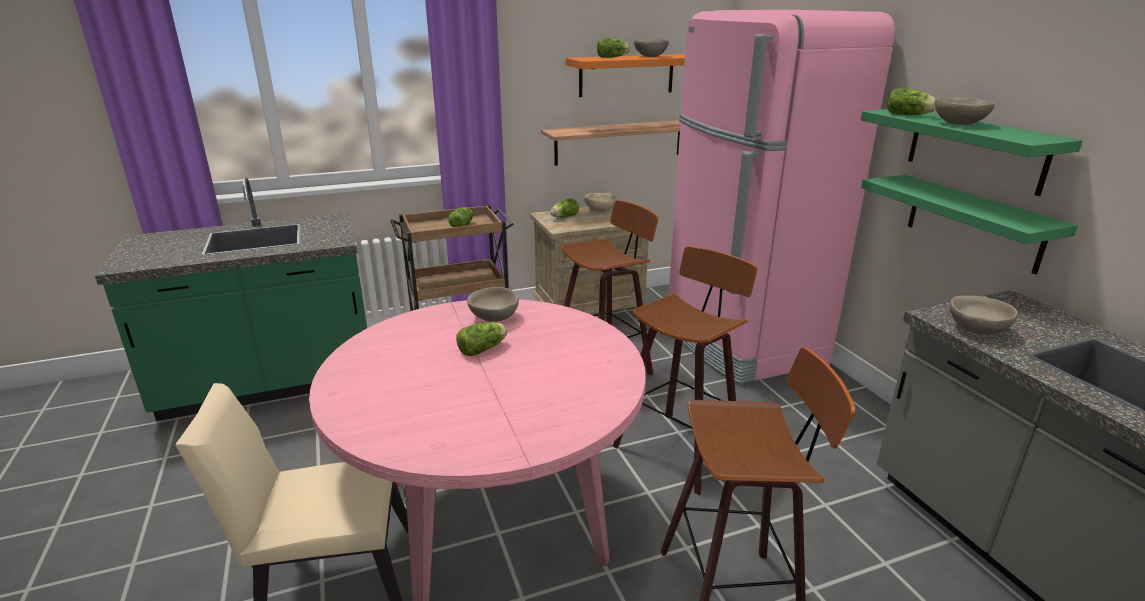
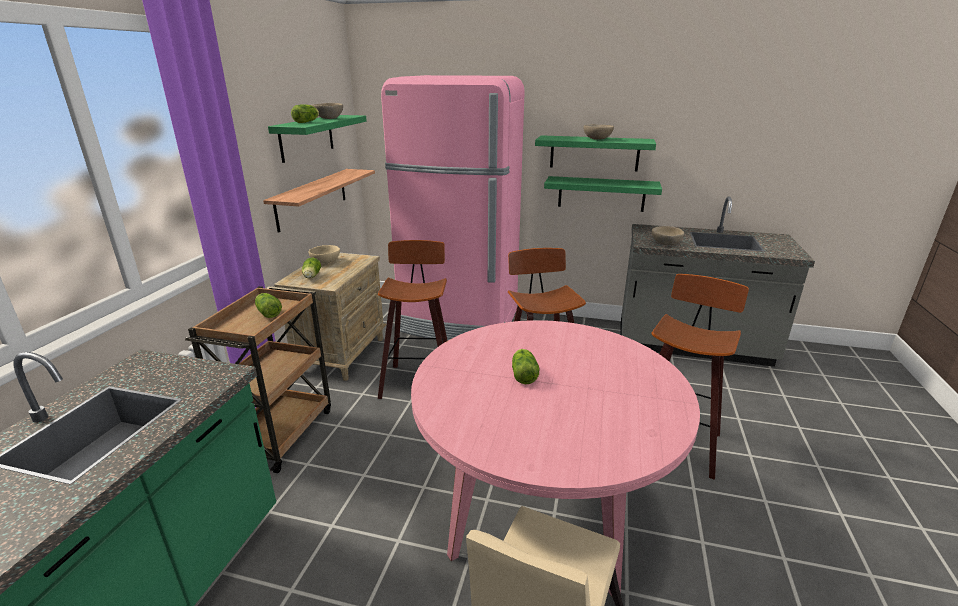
camera: 55 degrees left, 0 degrees up
(493, 318) = (475, 355): beige bowl -> none
(626, 75) = (307, 137): orange shelf -> green shelf
(909, 115) = (562, 138): lettuce -> none

